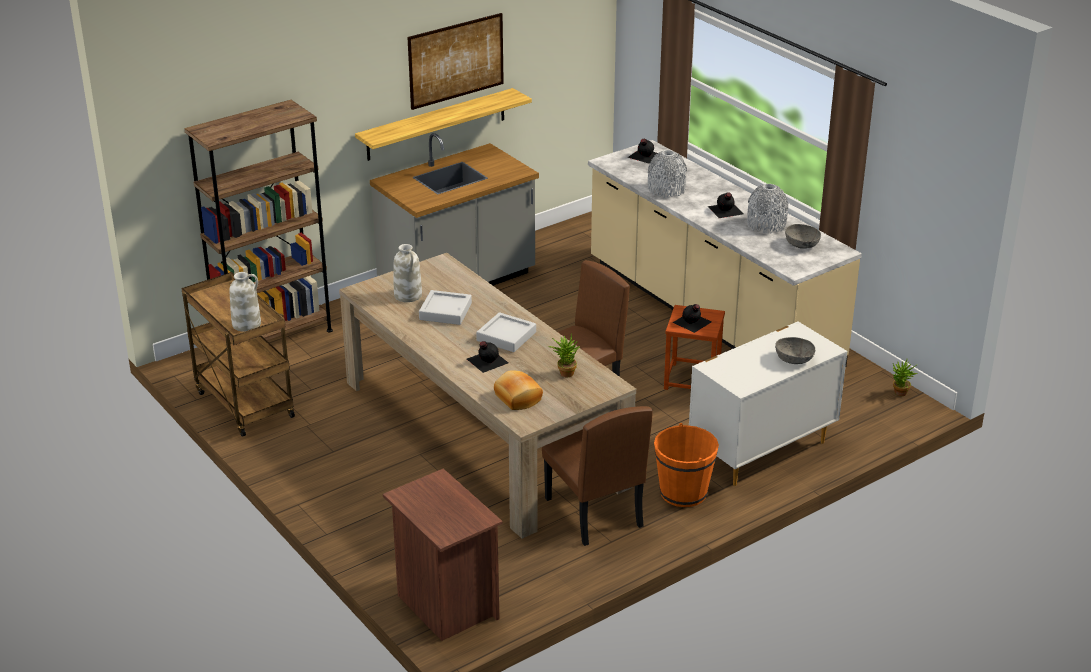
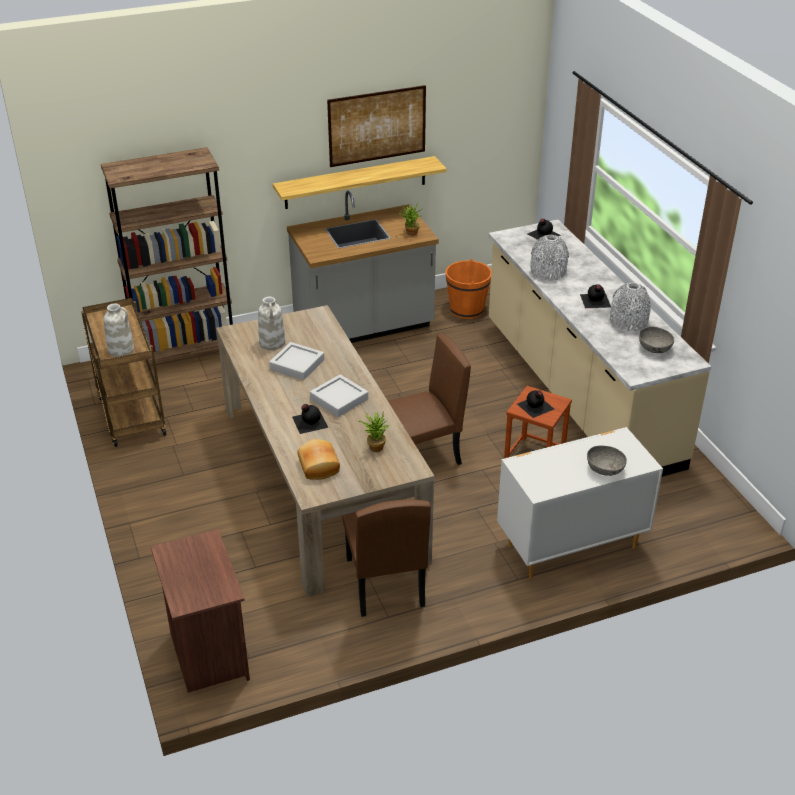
camera: 15 degrees right, 5 degrees up
(683, 493) = (477, 577): orange bucket -> orange bucket (467, 310)
(900, 394) = (731, 508): potted plant -> potted plant (410, 234)

